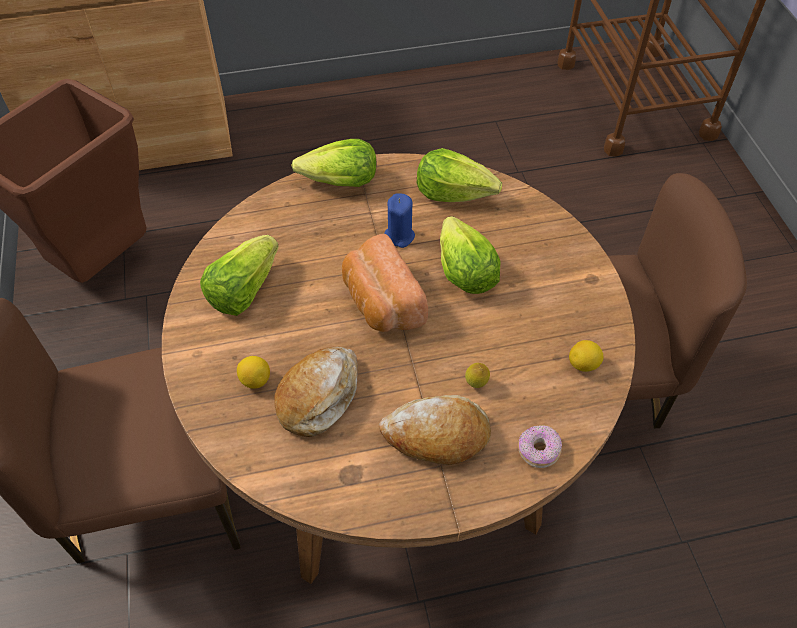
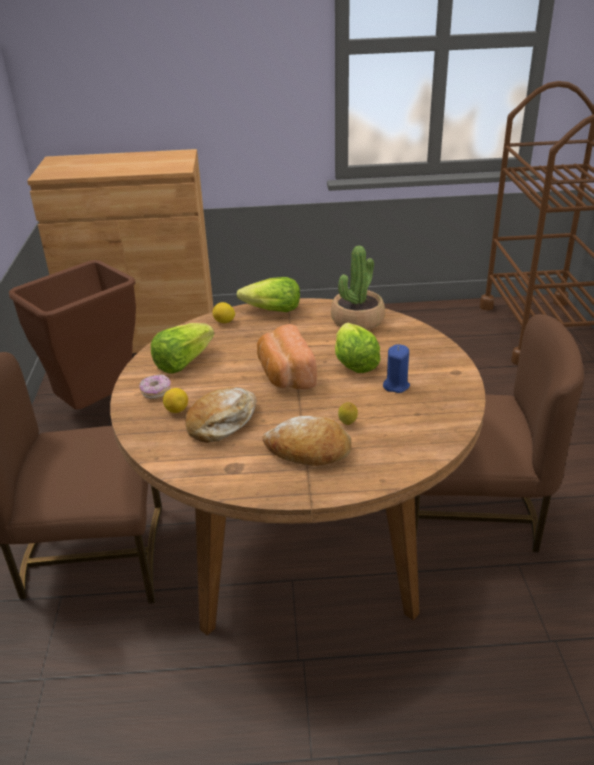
camera: 10 degrees right, 20 degrees down
(399, 236) = (308, 340): blue candle -> blue candle (396, 385)
(454, 193) = (357, 320): lettuce -> potted plant
(538, 451) = (389, 466): donut -> donut (156, 392)
(583, 364) = (438, 419): lemon -> lemon (224, 322)

